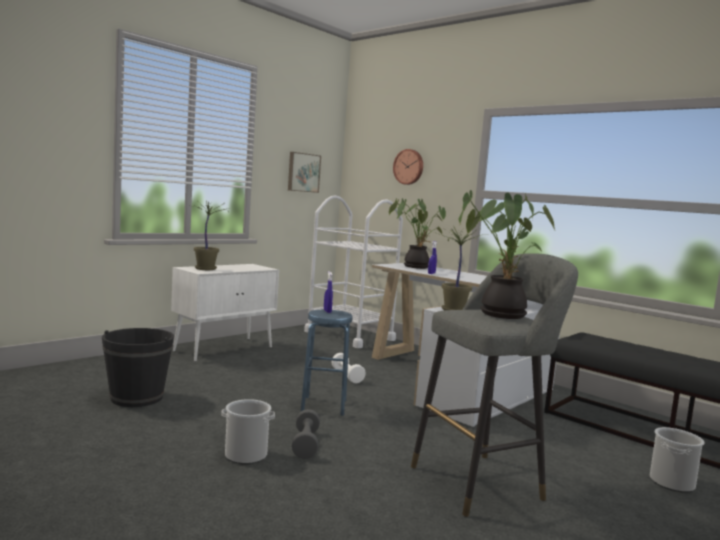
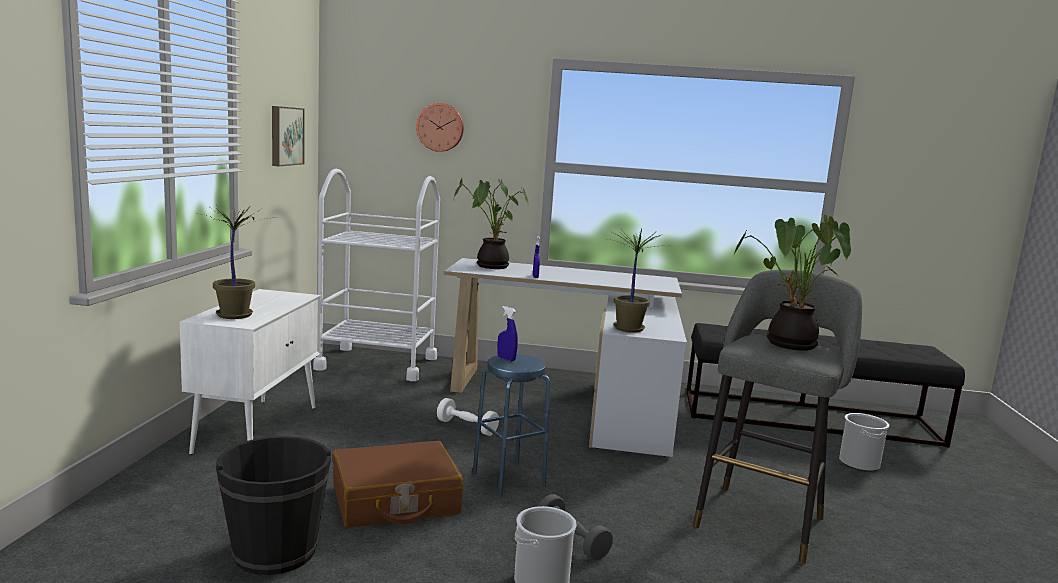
camera: 35 degrees left, 5 degrees up
(235, 396) = (395, 501): none -> brown suitcase

